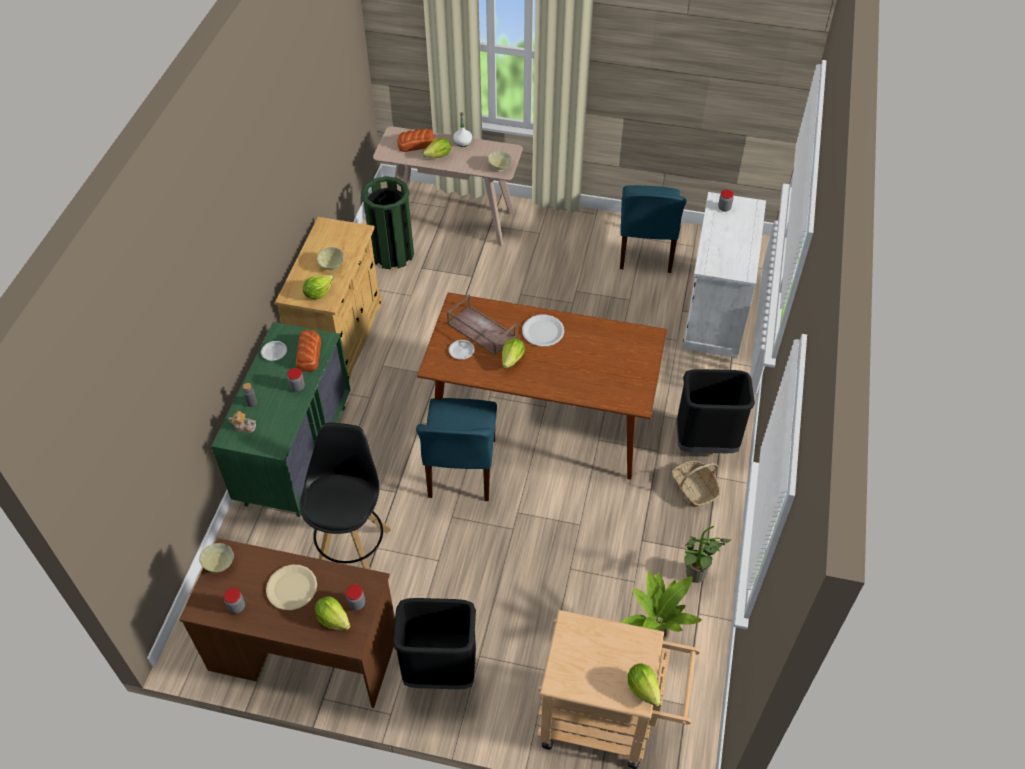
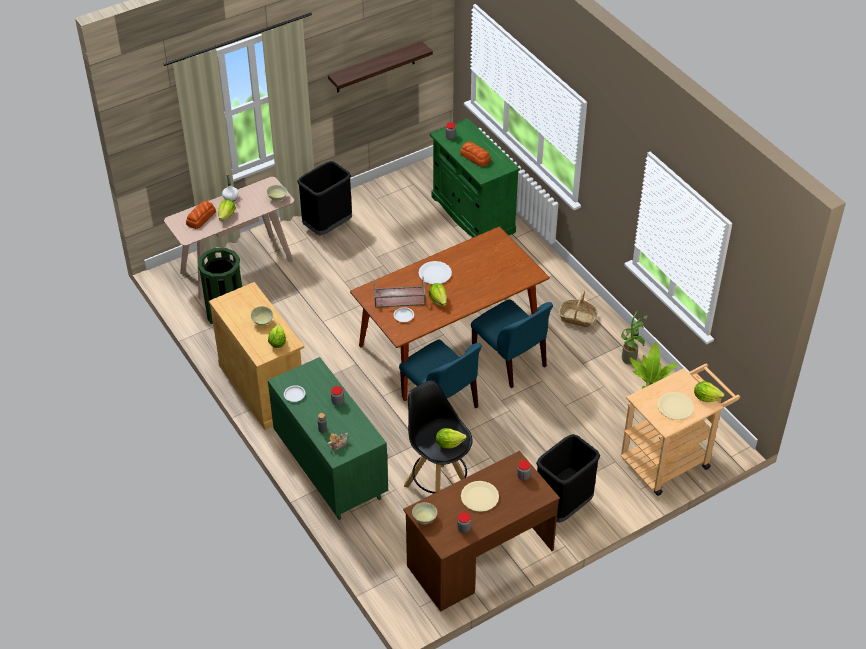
camera: 45 degrees left, 5 degrees down
(308, 355) = (318, 381): bread -> bread (475, 157)
(333, 619) = (521, 492): lettuce -> lettuce (449, 443)
(595, 668) = (675, 407): none -> beige plate
(645, 250) = (387, 205): blue chair -> blue chair (510, 361)
(690, 85) = (375, 67): none -> shelf
(706, 442) = (554, 290): black trash can -> black trash can (327, 226)
(715, 311) = (472, 214): white cabinet -> green cabinet

